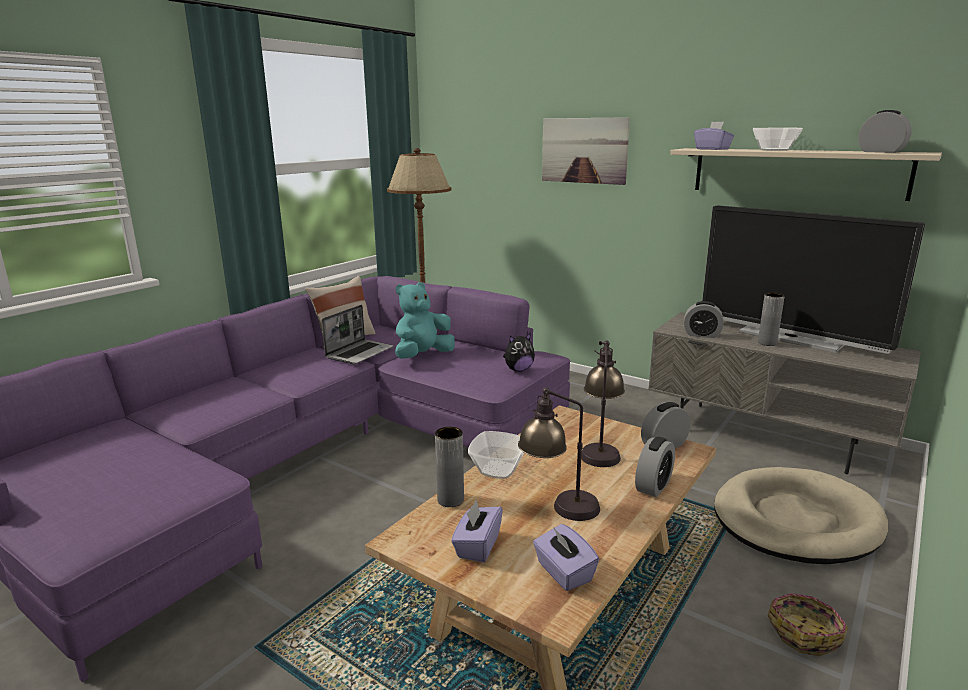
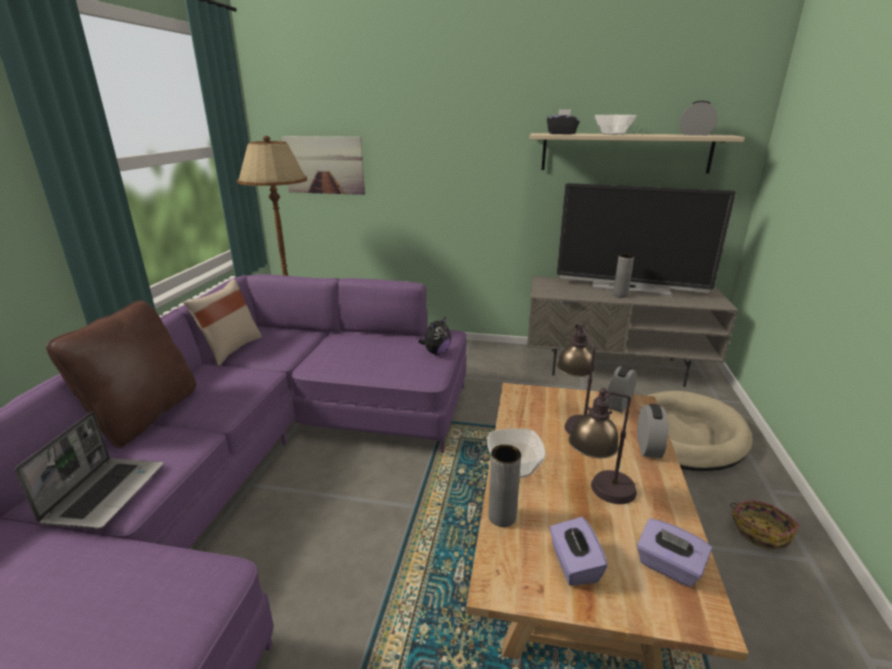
camera: 25 degrees left, 5 degrees up
(247, 374) = (144, 416): none -> brown pillow
(360, 353) = (262, 362): laptop -> laptop (105, 492)
(423, 356) = (332, 354): turquoise plush toy -> none
(584, 150) = (435, 136): picture -> picture (324, 165)
(701, 335) = (569, 295): alarm clock -> none
(712, 149) = (562, 134): purple tissue box -> black tissue box

